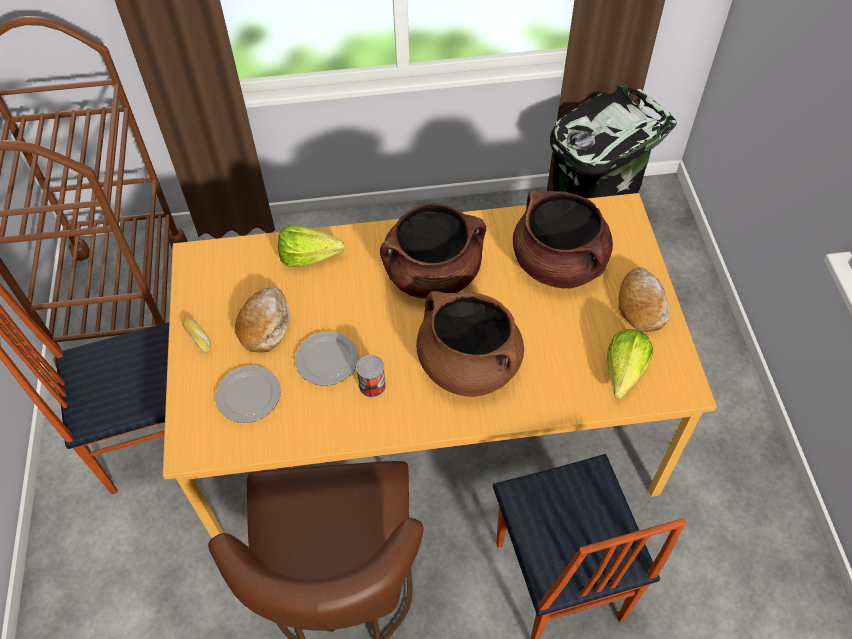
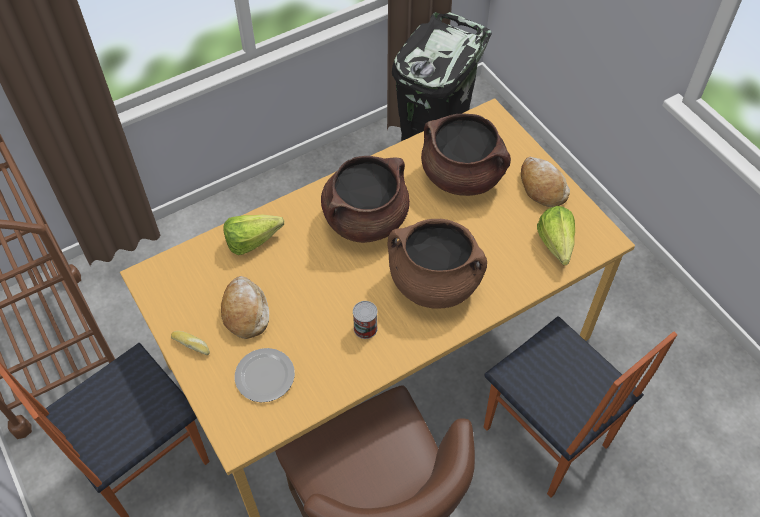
camera: 25 degrees left, 0 degrees up
(326, 359) = (315, 321): plate -> none

